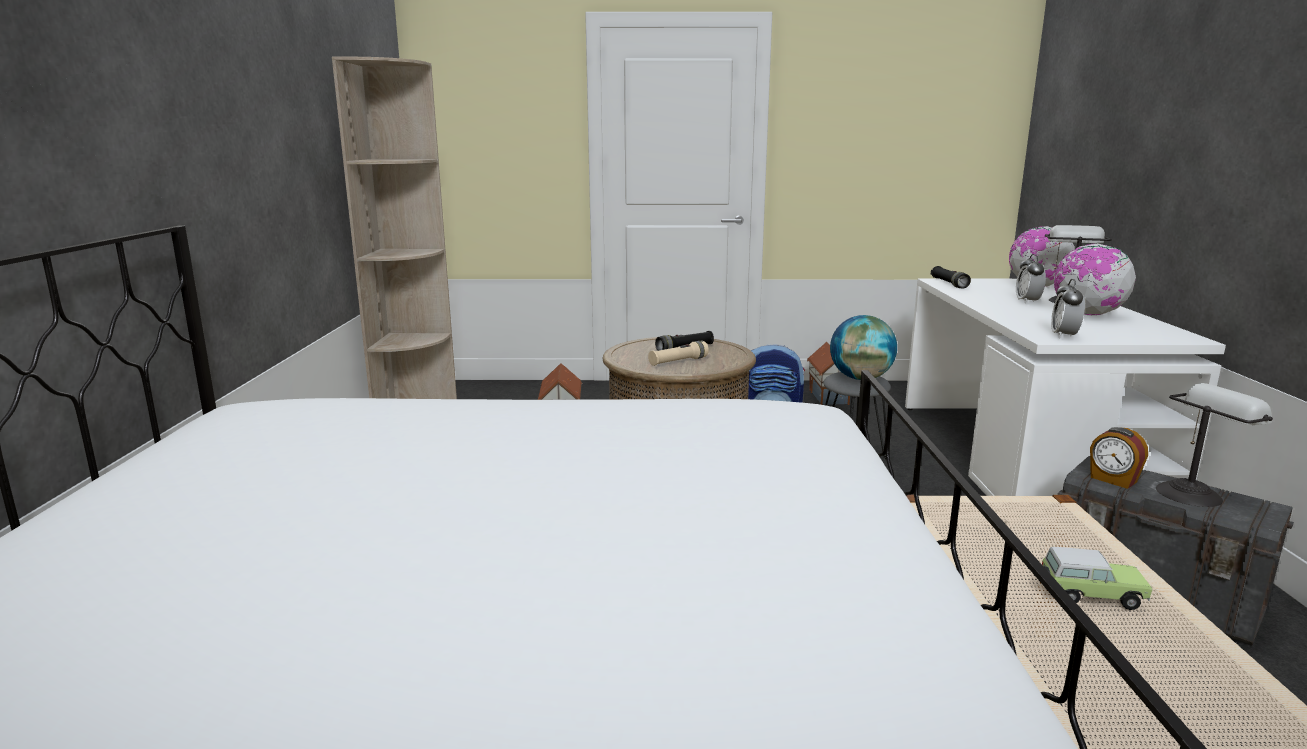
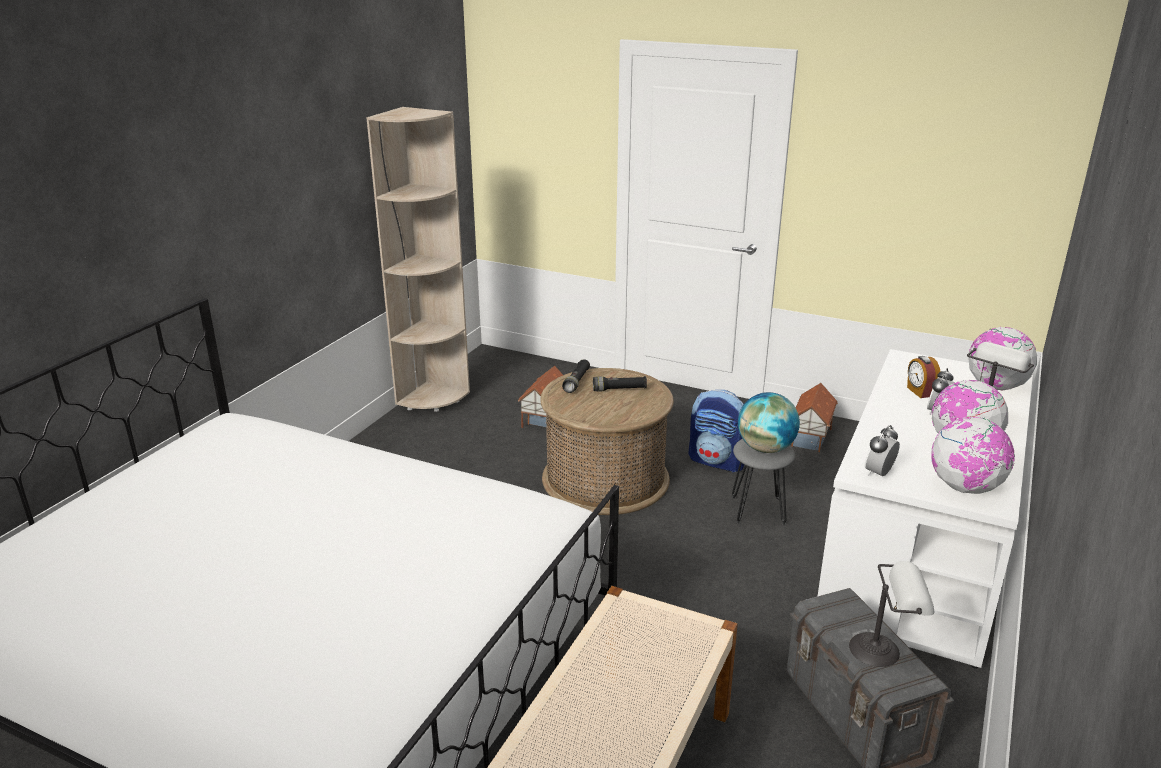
camera: 25 degrees right, 10 degrees up
(678, 362) = (596, 406): beige flashlight -> none
(949, 284) = (906, 365): black flashlight -> black flashlight (576, 382)
(1087, 595) = (624, 703): toy car -> none
(1113, 480) = (830, 617): alarm clock -> alarm clock (920, 392)
(1145, 333) = (965, 488): none -> globe

